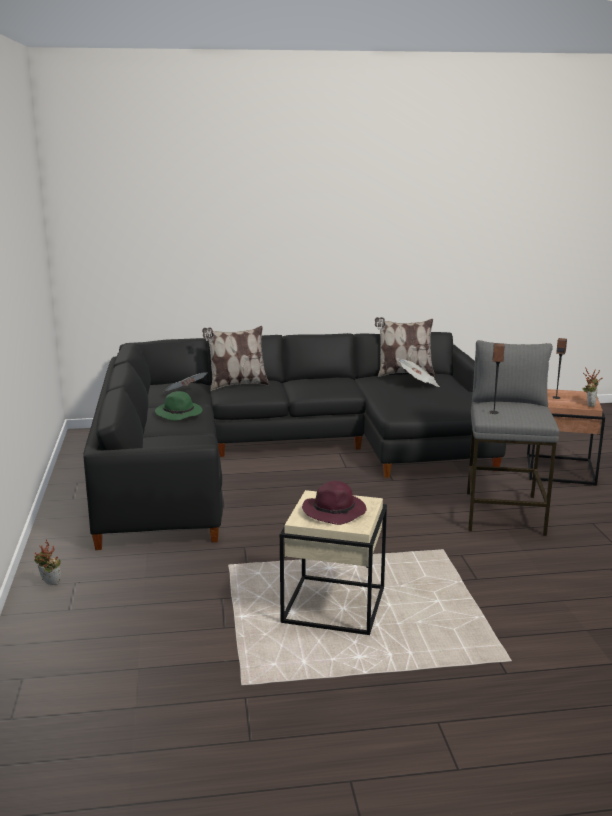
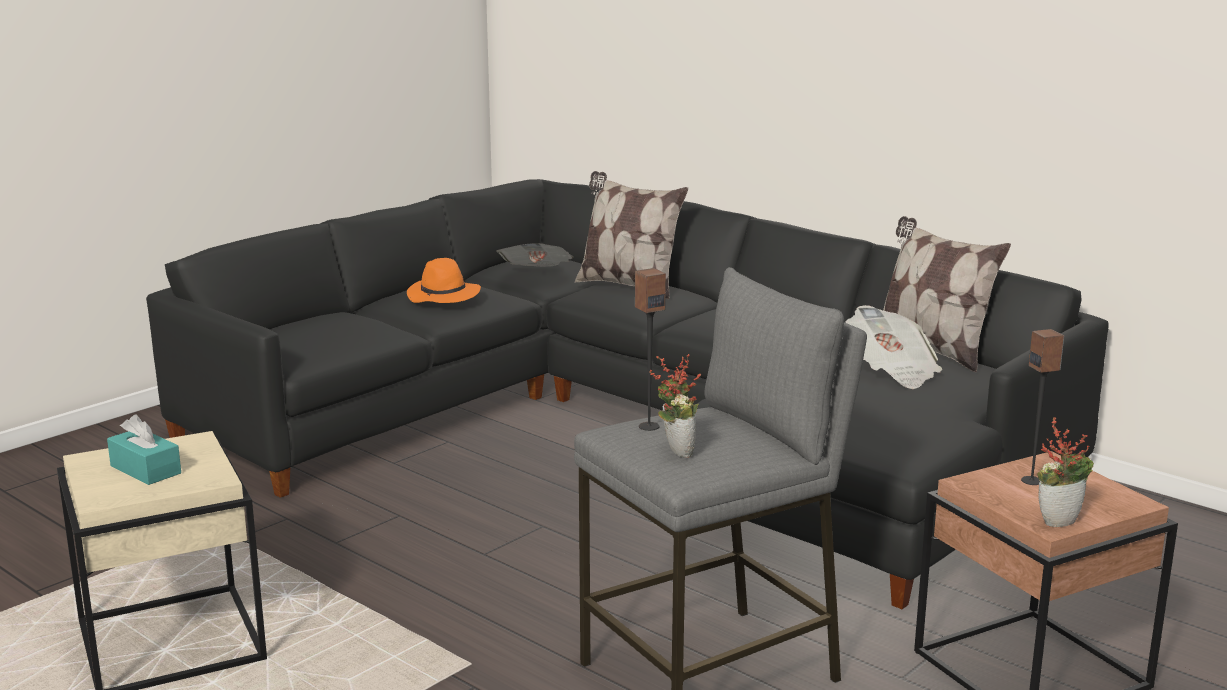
camera: 50 degrees right, 0 degrees up
(49, 584) = (58, 457): potted plant -> potted plant (674, 451)
(179, 414) = (444, 296): green hat -> orange hat
(335, 511) = (145, 469): purple hat -> turquoise tissue box

